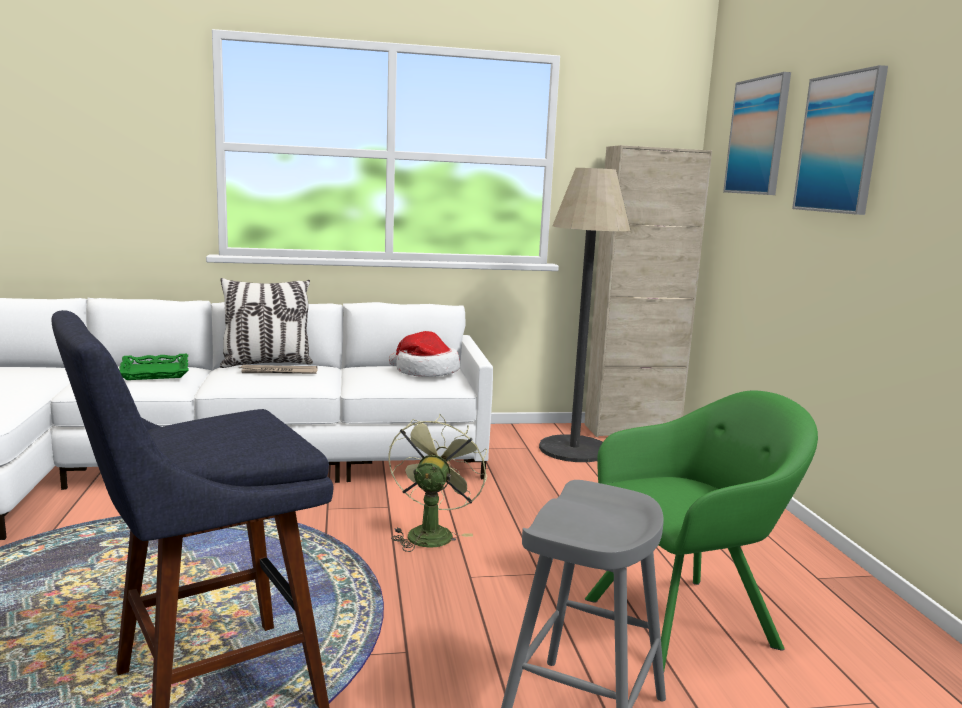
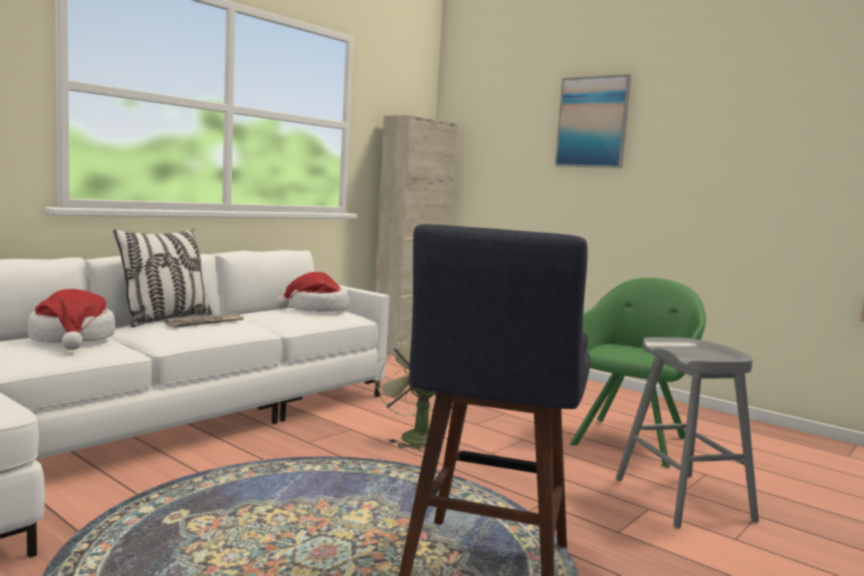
camera: 40 degrees left, 5 degrees down
(155, 372) = (73, 339): green tray -> hat
(574, 449) = (397, 366): floor lamp -> none
(758, 136) = (505, 115): picture -> none

